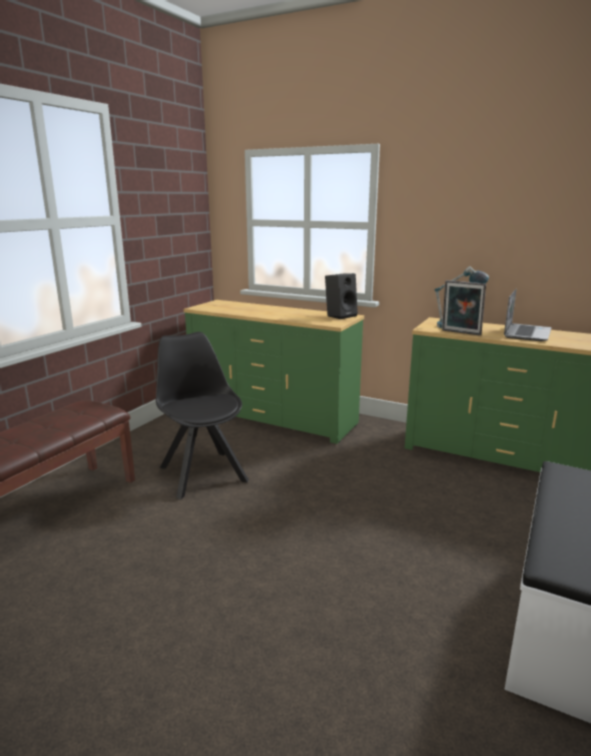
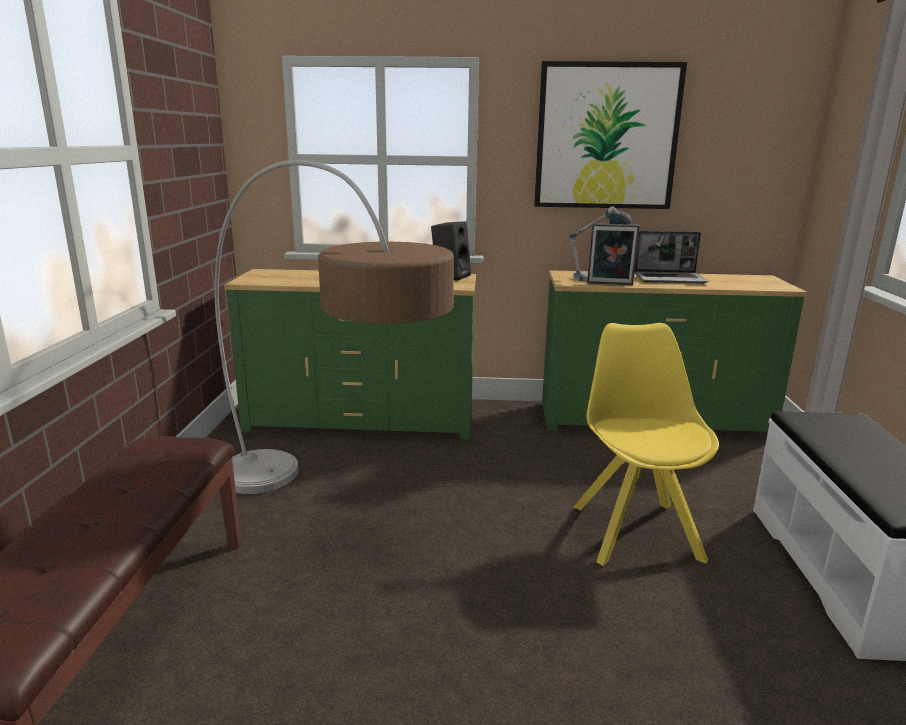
camera: 25 degrees left, 0 degrees up
(202, 472) = (331, 511): black chair -> floor lamp
(405, 537) = (635, 530): none -> yellow chair
(482, 206) = (606, 137): none -> picture
(526, 333) = (670, 279): laptop -> laptop turned 90 degrees clockwise

